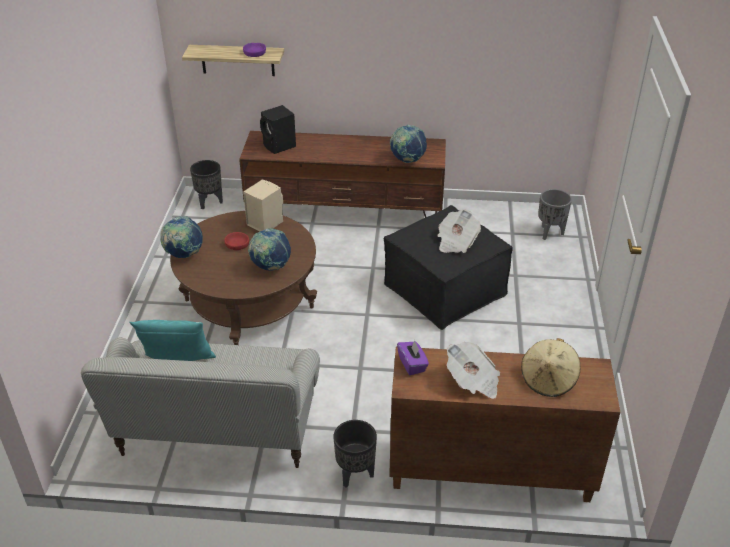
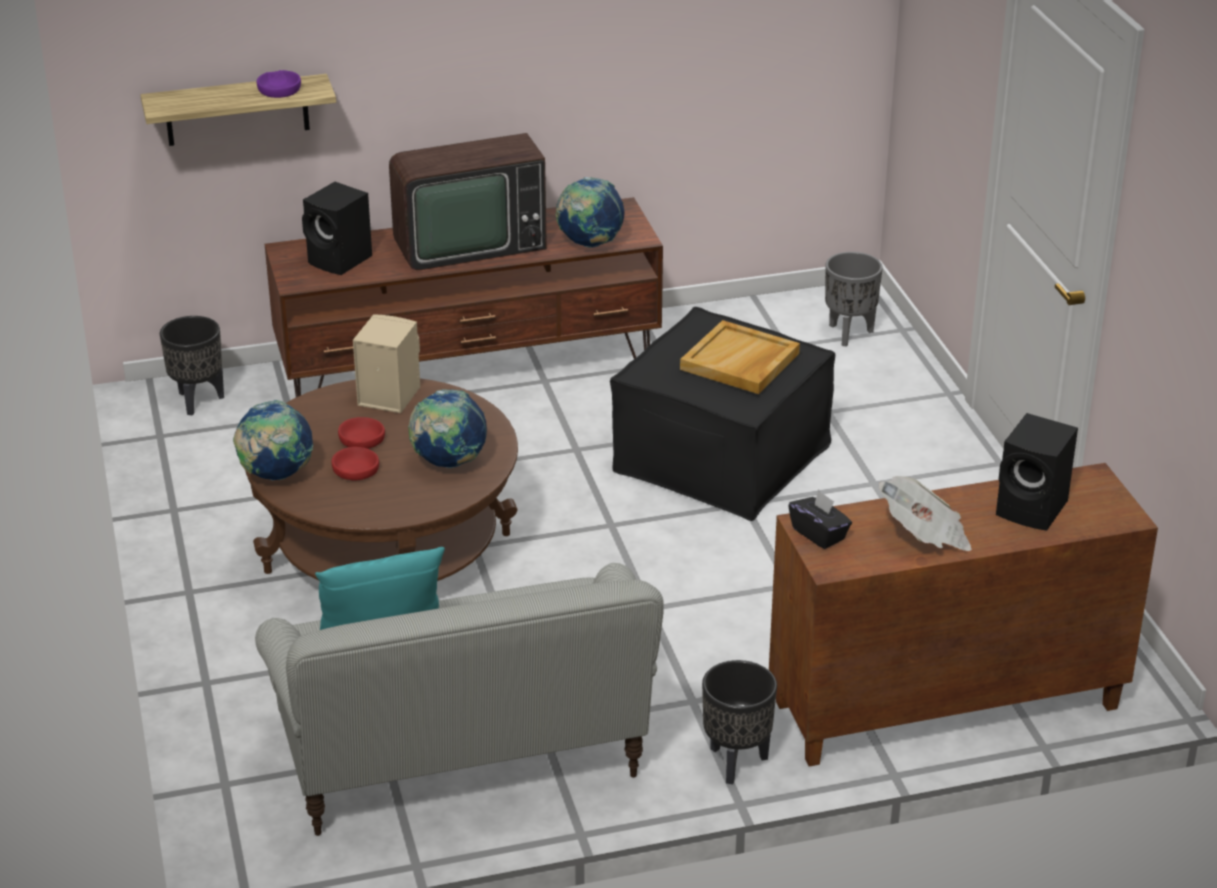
camera: 20 degrees left, 5 degrees down
(223, 260) = (355, 470): none -> red bowl
(345, 148) = (466, 243): none -> television
(412, 364) = (819, 534): purple tissue box -> black tissue box
(456, 242) = (740, 362): newspaper -> beige tray
(548, 380) = (1034, 509): beige hat -> black speaker

